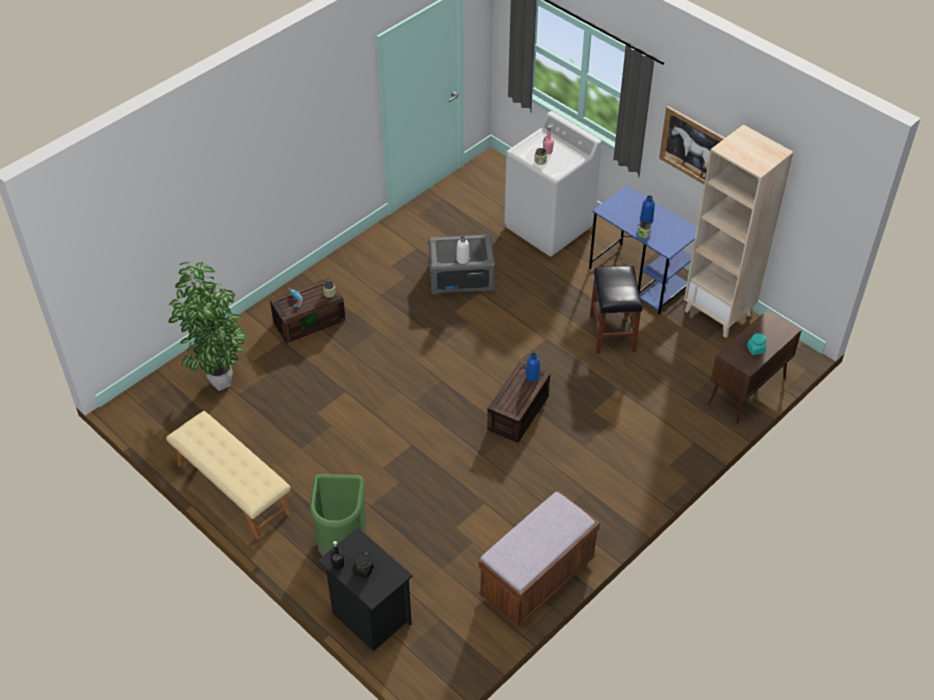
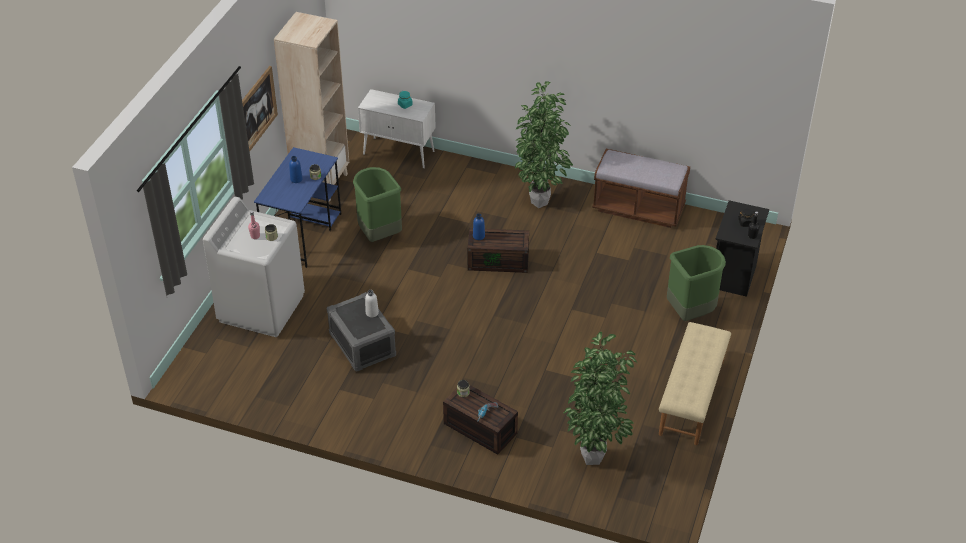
camera: 115 degrees left, 5 degrees down
(597, 488) = (541, 201): none -> potted plant
(611, 333) = (378, 234): black stool -> green trash can
(746, 392) = (399, 153): brown cabinet -> white cabinet

